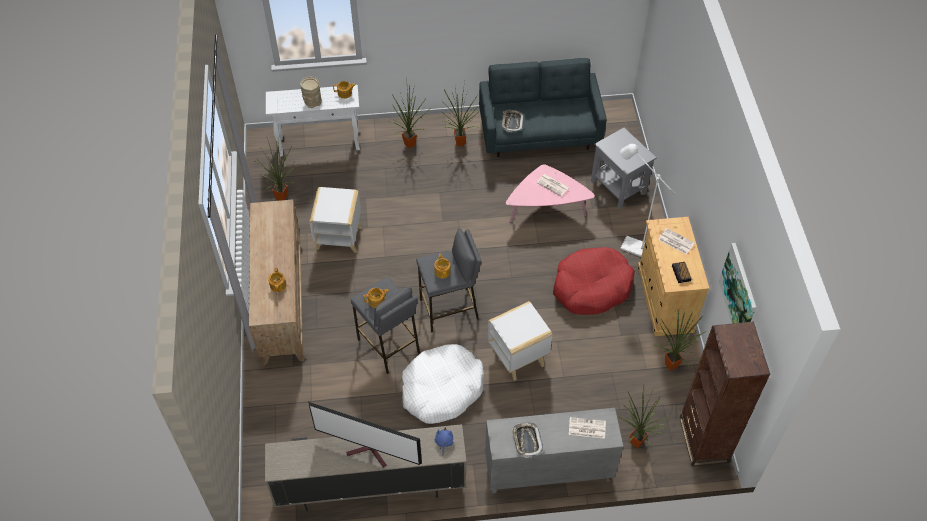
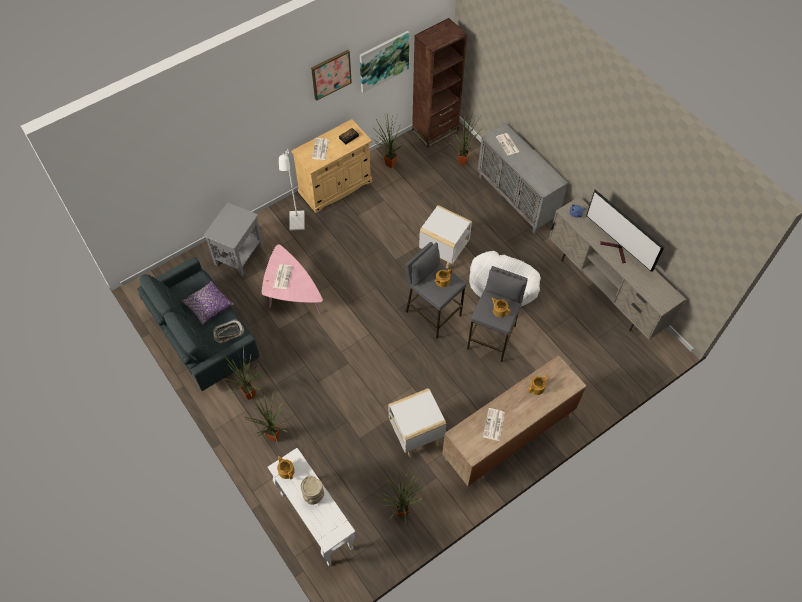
camera: 120 degrees left, 5 degrees up
(271, 235) = (494, 425): none -> newspaper
(370, 453) = (617, 250): television -> television turned 150 degrees clockwise
(526, 441) = (540, 170): tray -> none
(549, 119) = (208, 306): none -> purple pillow
(591, 287) = (352, 233): red dog bed -> none
(722, 214) = (331, 74): none -> picture

